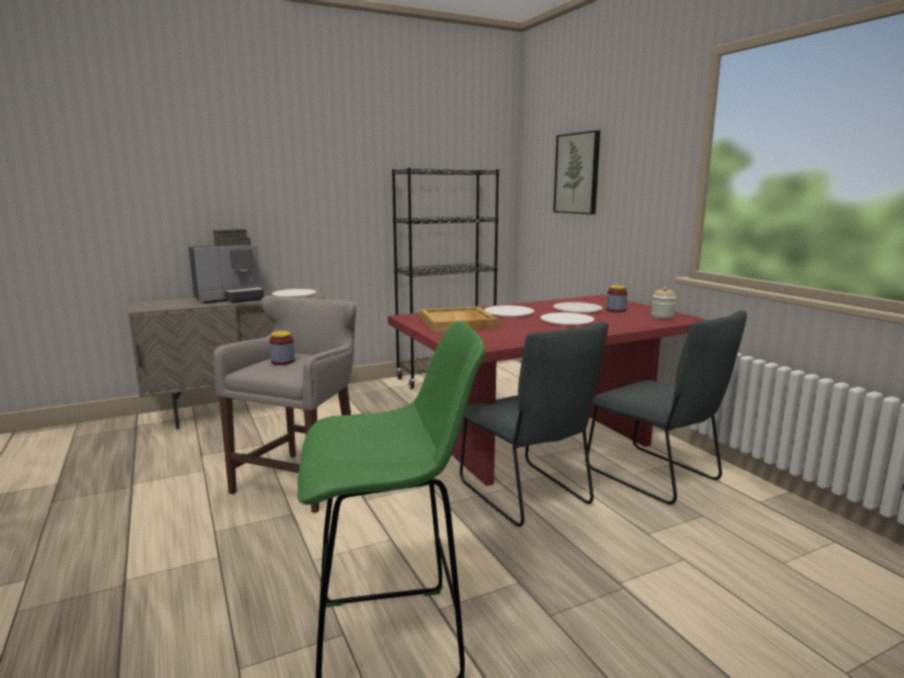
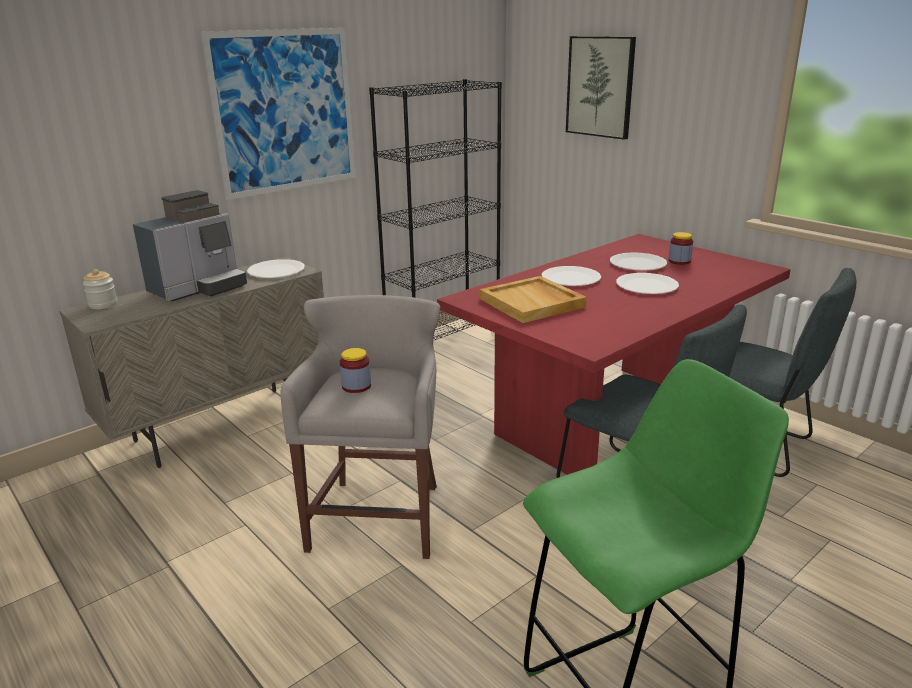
camera: 15 degrees left, 10 degrees up
(321, 181) = (285, 112): none -> picture
(662, 316) = (735, 267): jar -> jar (103, 304)

